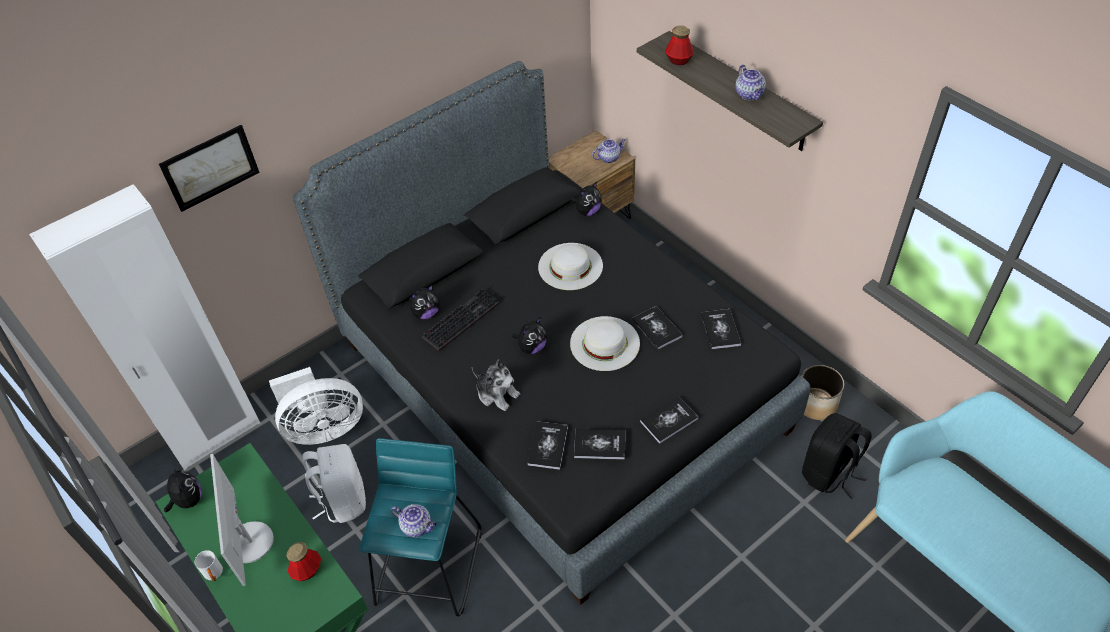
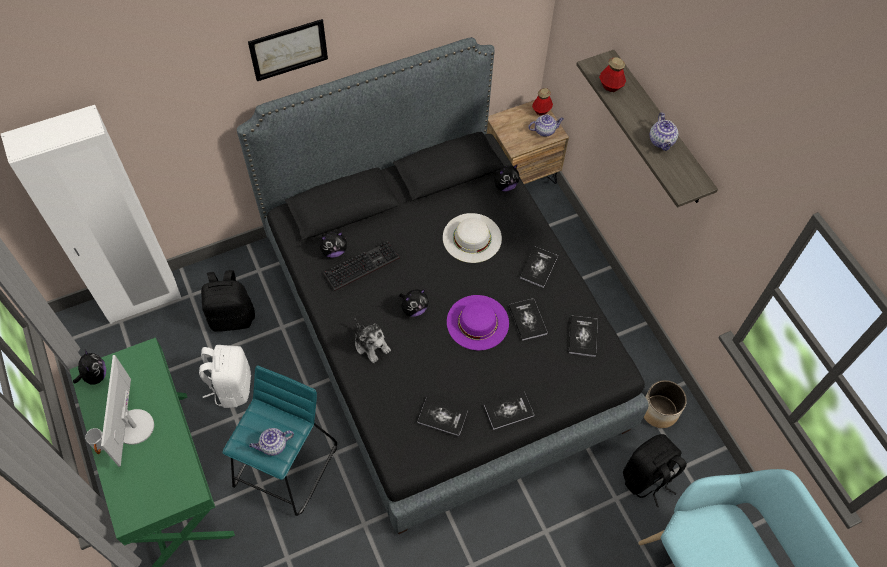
camera: 10 degrees right, 10 degrees up
(210, 167) = (166, 96): picture -> picture (288, 49)
(307, 570) = (173, 464): bottle -> bottle (541, 110)
(323, 428) = (232, 317): white fan -> black backpack
(417, 526) = (273, 446): teapot -> teapot turned 120 degrees clockwise
(548, 446) = (399, 406): book -> book (538, 267)
(604, 343) = (477, 322): white hat -> purple hat

